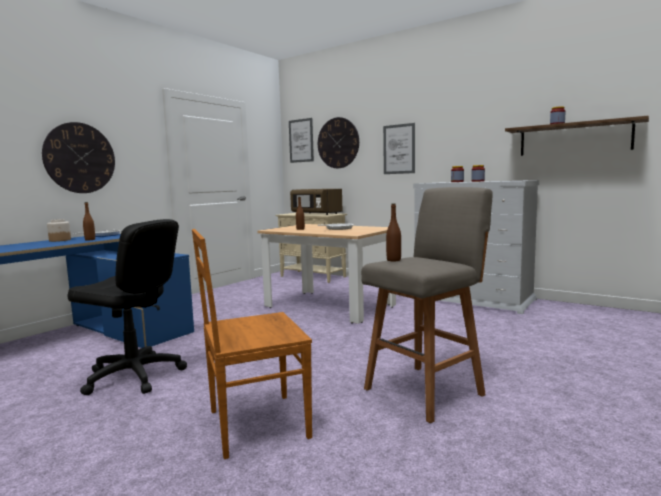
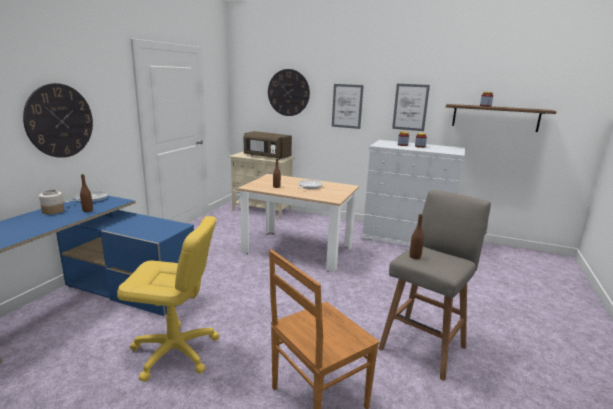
camera: 15 degrees left, 10 degrees up
(134, 376) = (175, 352): black office chair -> yellow office chair
(301, 140) = (250, 85): picture -> picture (410, 107)

